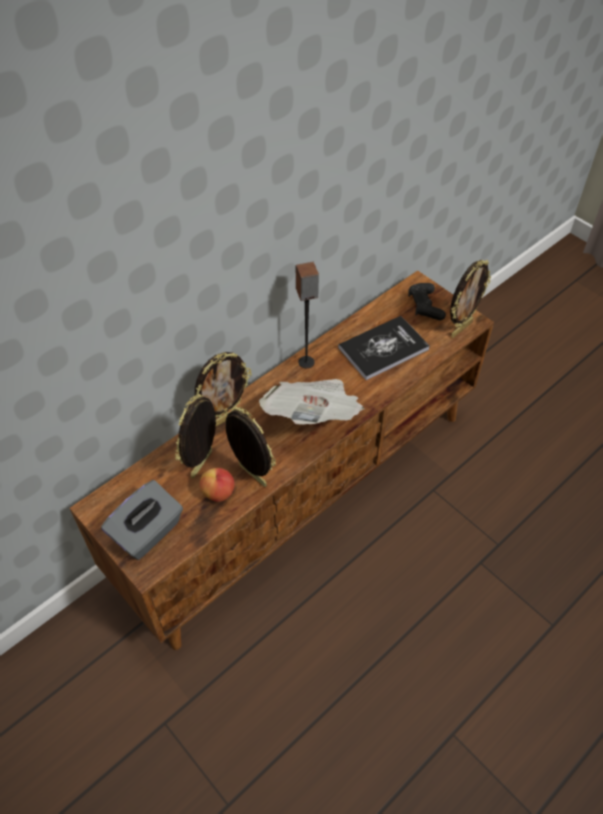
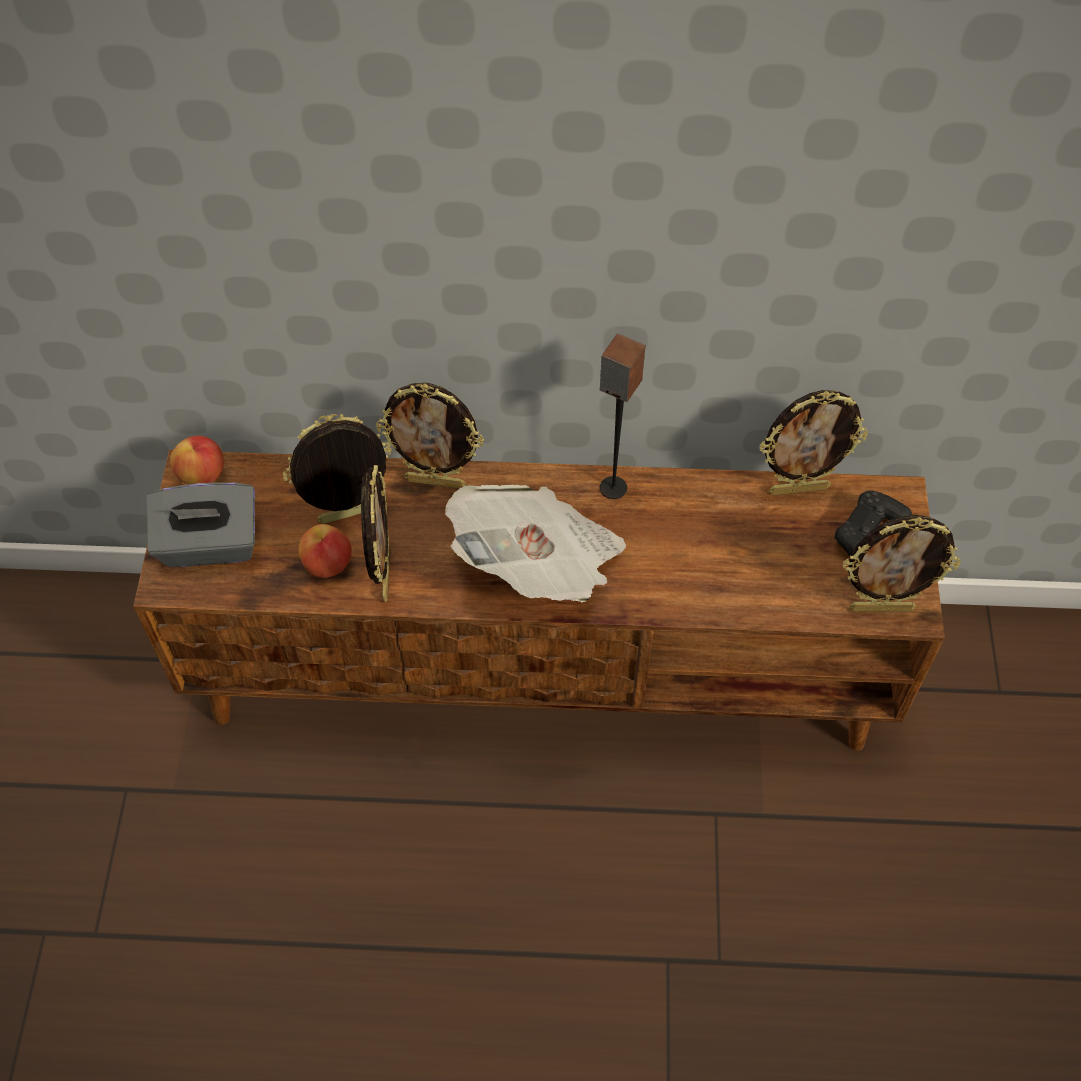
camera: 45 degrees right, 5 degrees up
(103, 505) = (202, 475): none -> apple
(378, 308) = (798, 488): none -> picture frame
(383, 348) = (735, 549): book -> none

